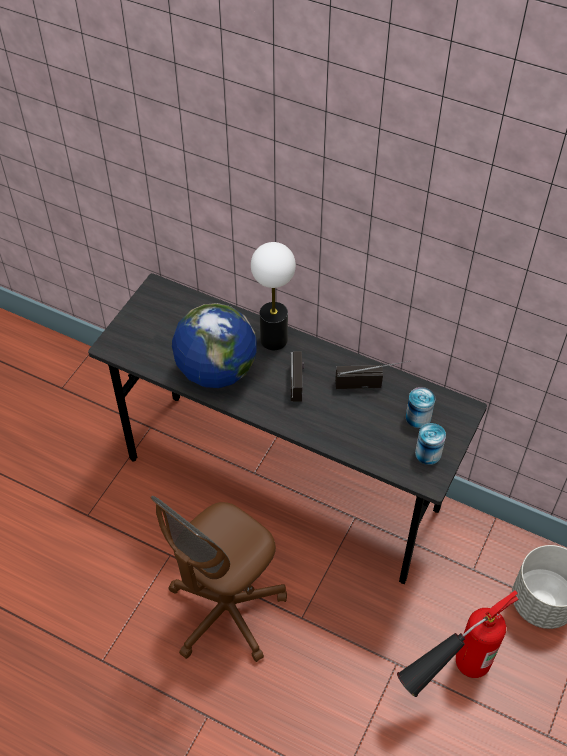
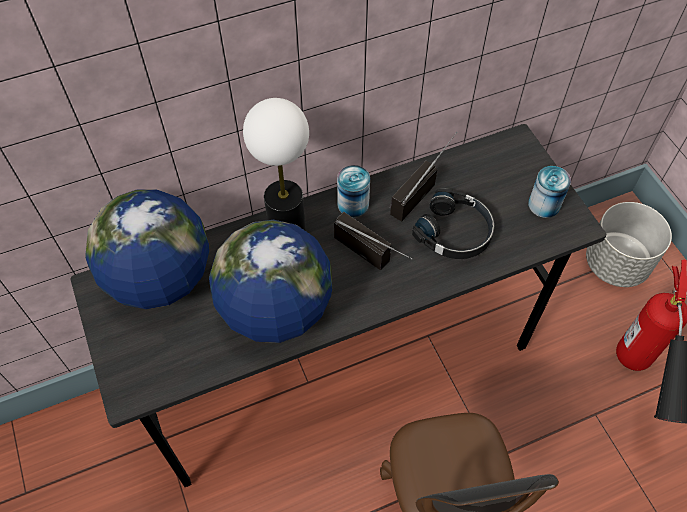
camera: 50 degrees left, 5 degrees up
(185, 309) = (160, 279): none -> globe
(356, 420) = (455, 232): none -> black headphones
(418, 417) = (495, 182): can -> can (353, 204)

